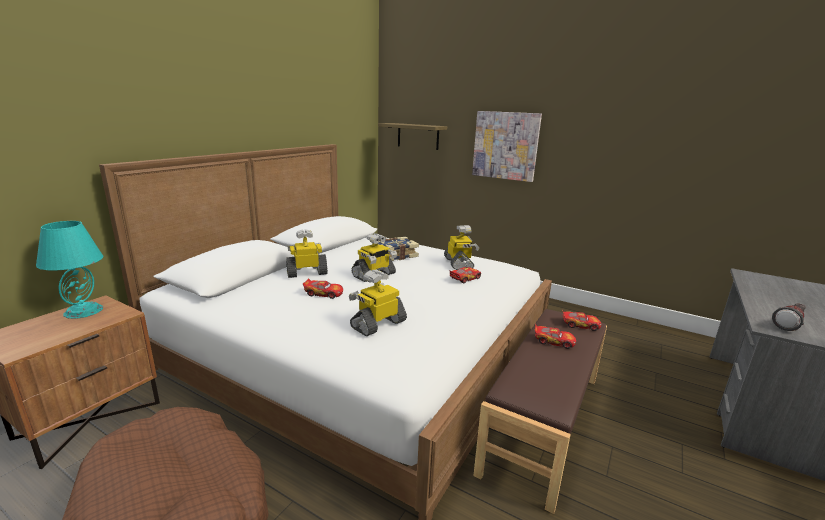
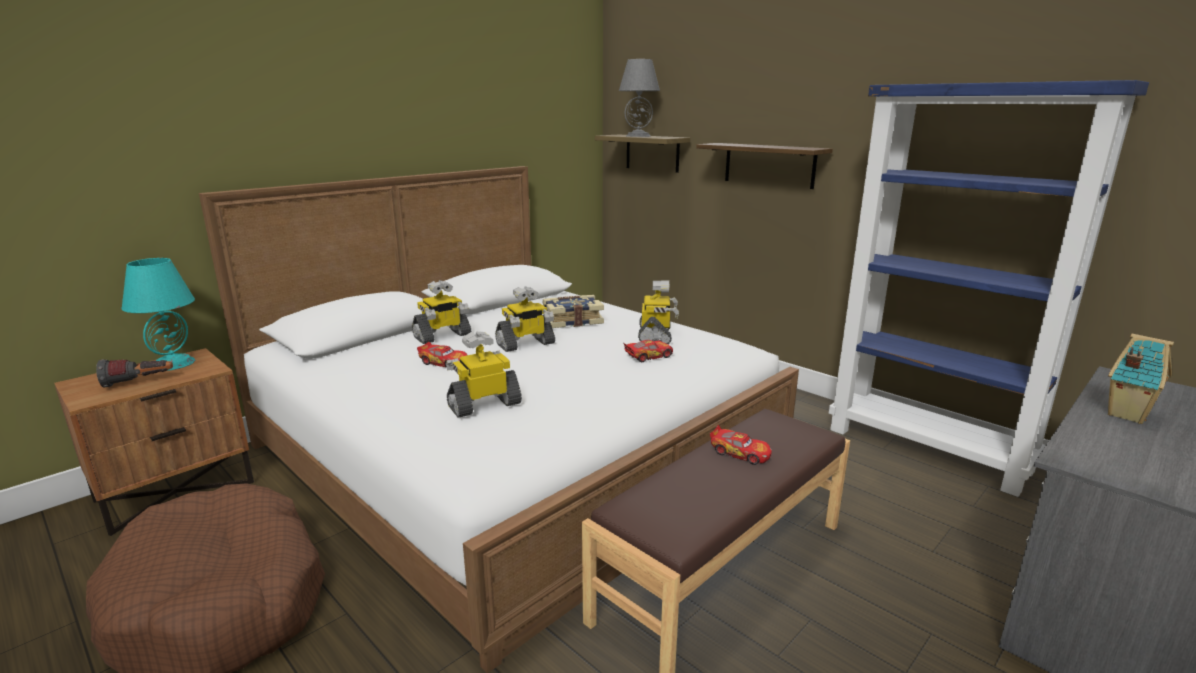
camera: 15 degrees right, 0 degrees up
(307, 273) = (442, 336): toy robot -> toy robot turned 150 degrees clockwise
(410, 124) = (638, 136): none -> grey table lamp
(505, 145) = (769, 165): picture -> shelf
(580, 325) = (800, 435): toy car -> none
(618, 325) = (928, 449): none -> blue bookcase
(769, 297) = (1126, 414): none -> toy house
(789, 324) = (1119, 457): flashlight -> flashlight (139, 382)

